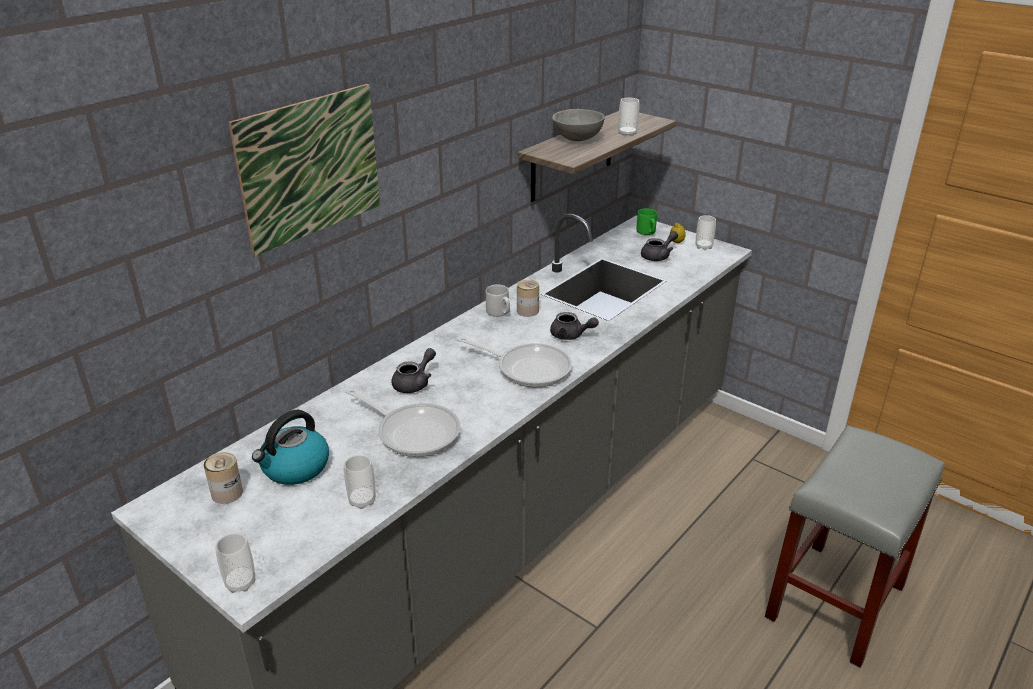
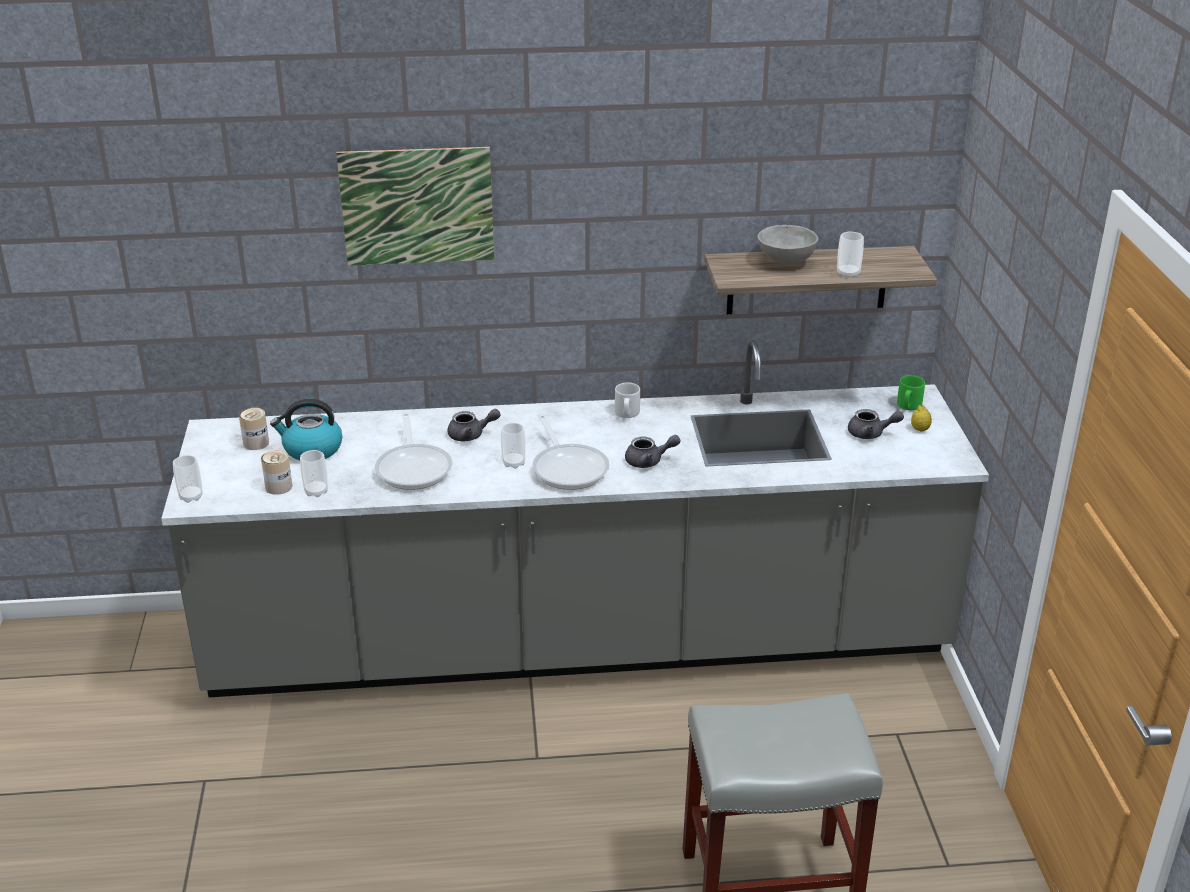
camera: 45 degrees right, 0 degrees up
(527, 311) = (652, 424): can -> can (278, 487)
(571, 335) = (649, 461): grey teapot -> grey teapot turned 75 degrees counterclockwise
(703, 247) = (939, 447): cup -> cup (513, 463)

